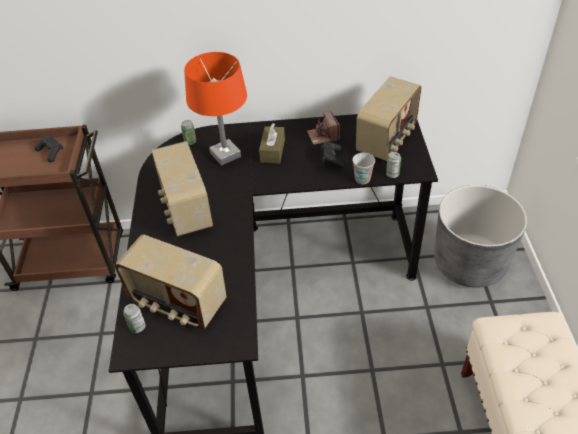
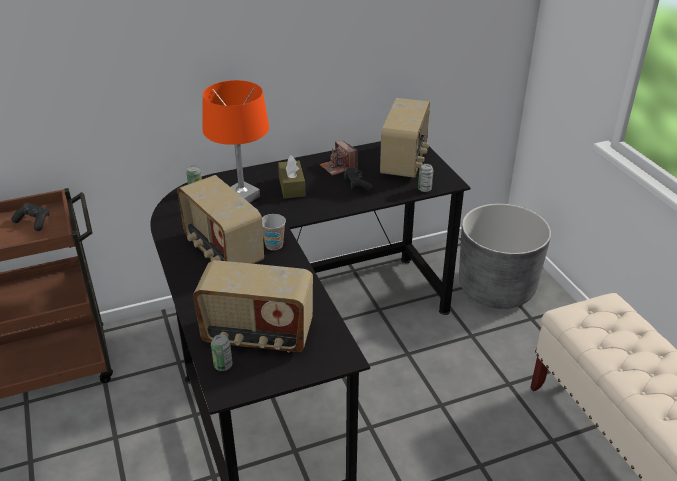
camera: 20 degrees left, 10 degrees down
(362, 179) = (397, 197): cup -> cup (274, 245)

